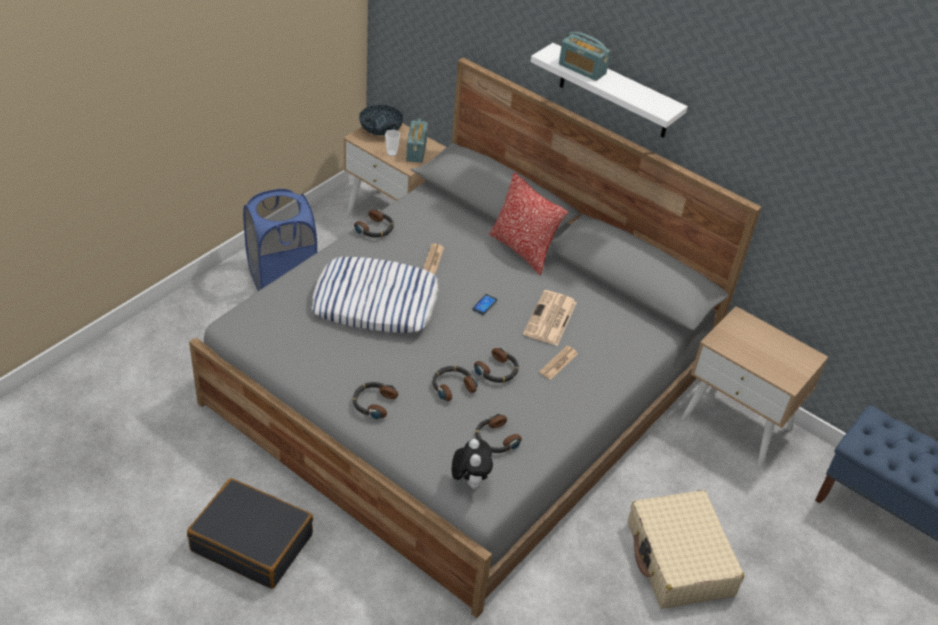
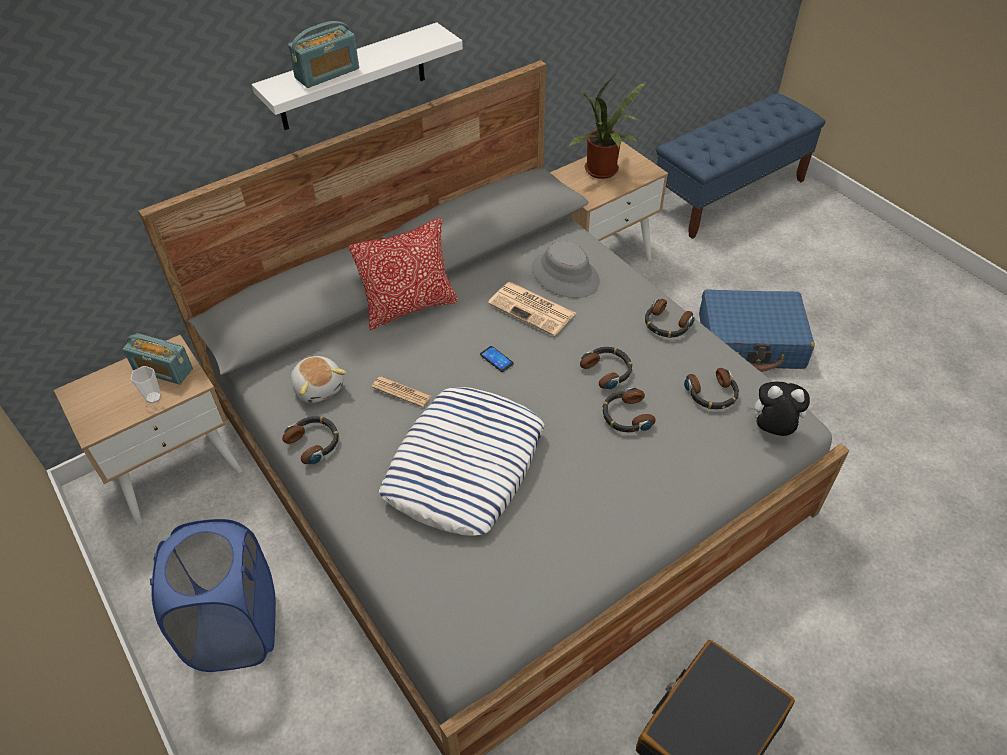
camera: 70 degrees left, 5 degrees up
(373, 403) = (645, 499): headphones -> headphones (666, 324)
(380, 130) = (91, 401): bowl -> none
(425, 221) = (319, 387): none -> plush toy
(558, 363) = (603, 317): newspaper -> none
(601, 334) = (565, 275): none -> grey hat
(679, 559) = (750, 341): beige suitcase -> blue suitcase
(766, 347) = (603, 172): none -> potted plant

